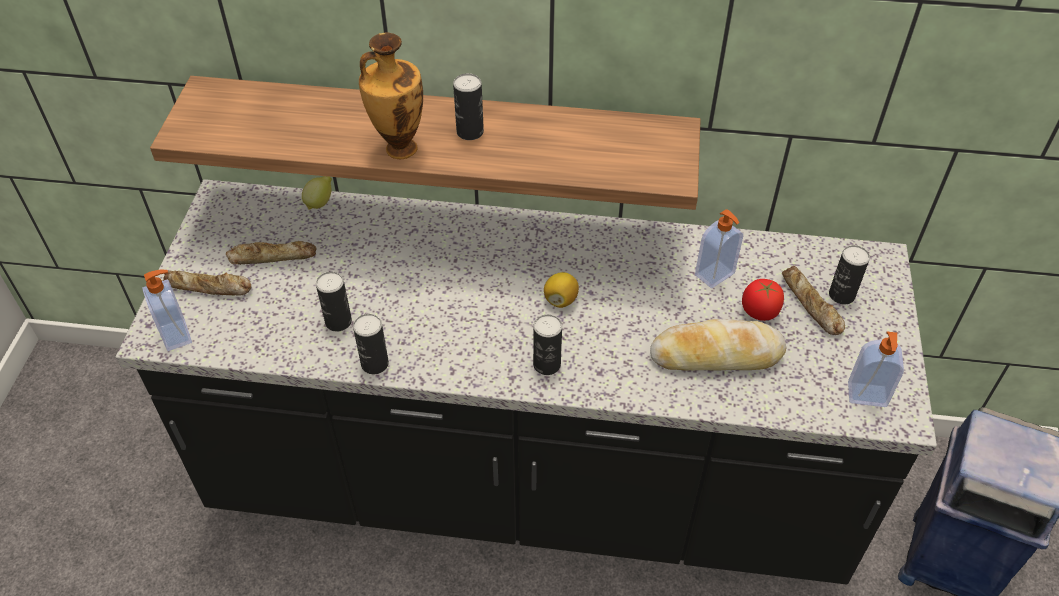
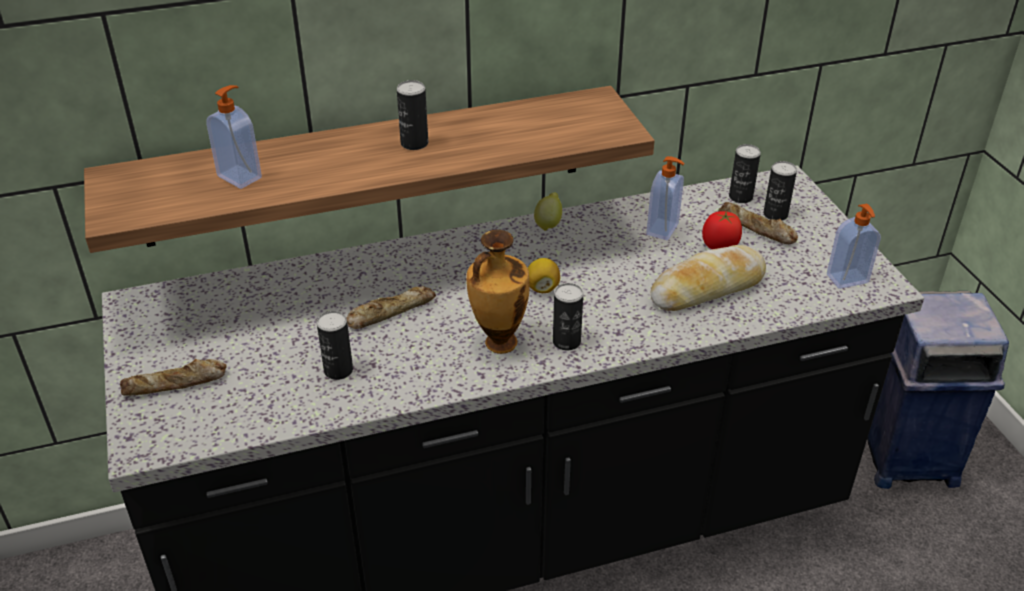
camera: 25 degrees left, 10 degrees down
(177, 334) = (169, 435): soap dispenser -> soap dispenser (240, 176)
(272, 256) = (228, 336): bread -> bread (390, 312)
(320, 203) = (248, 277): lemon -> lemon (548, 224)
(375, 364) = (401, 393): can -> can (740, 197)
(399, 148) = (355, 172): vase -> vase (498, 343)

